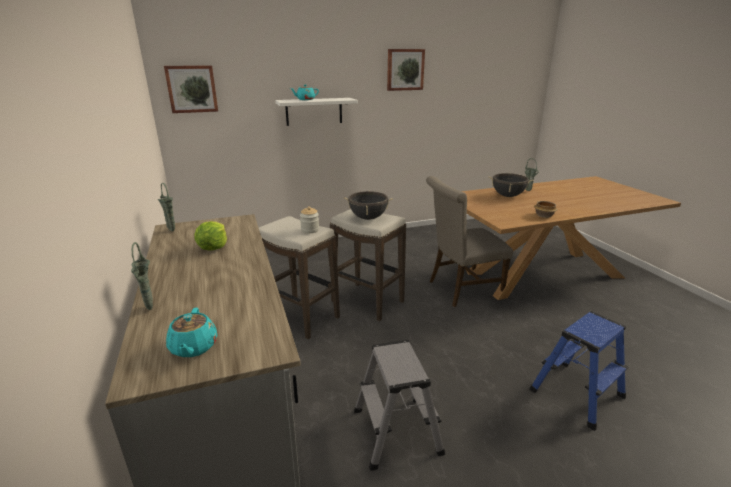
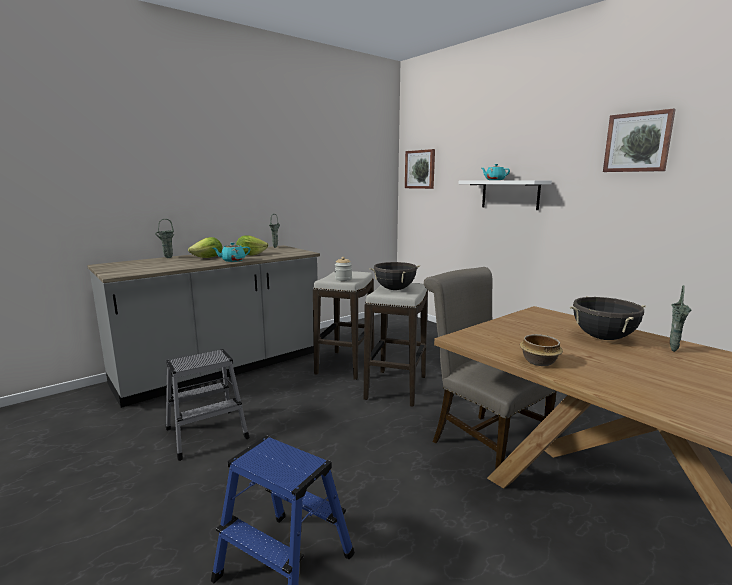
camera: 70 degrees right, 10 degrees down
(193, 347) = (125, 266): turquoise teapot -> turquoise teapot (232, 260)
(201, 275) = (208, 258): none -> lettuce

